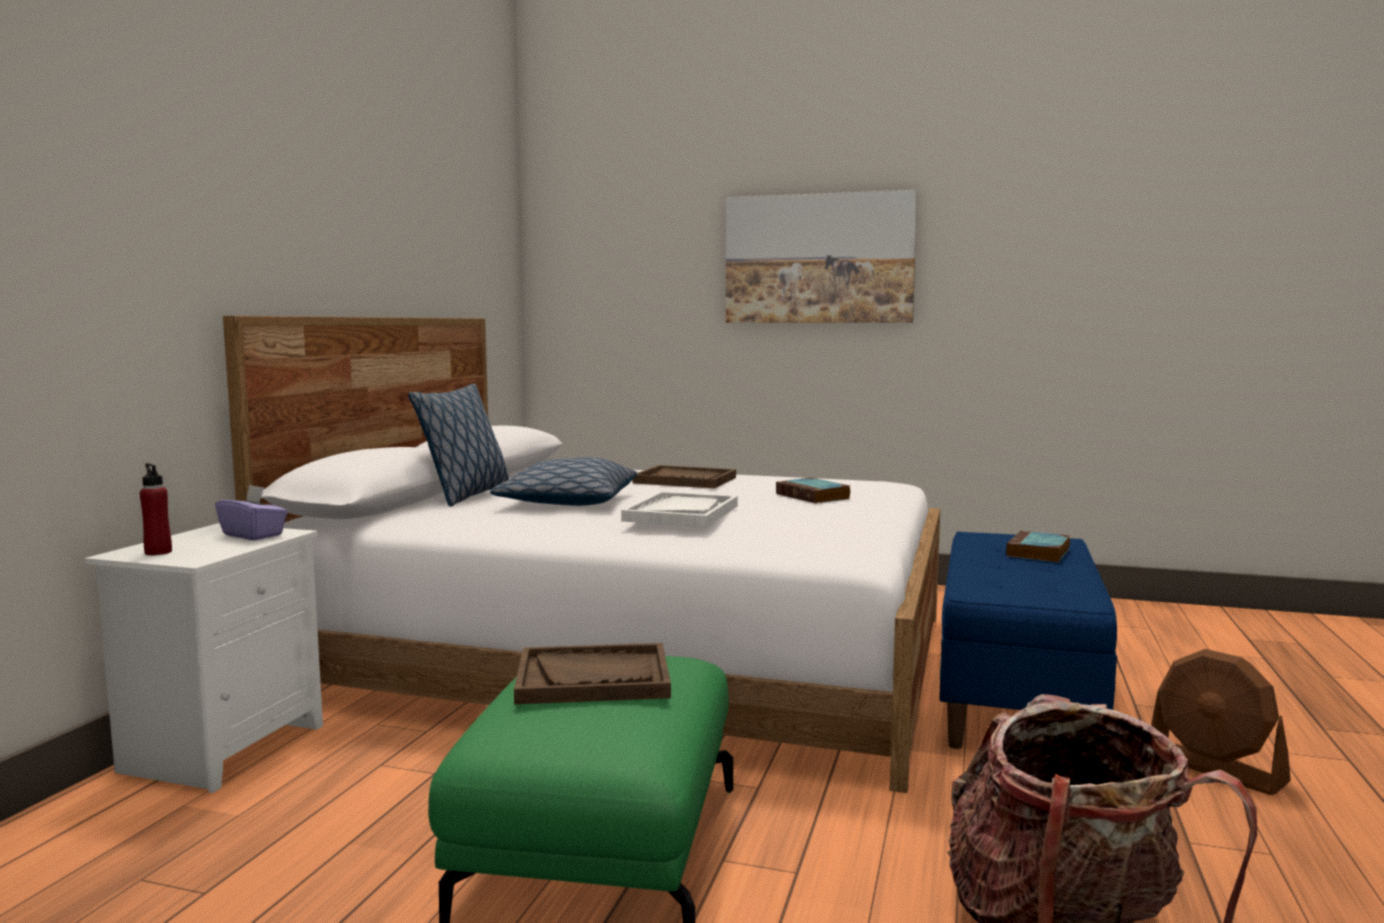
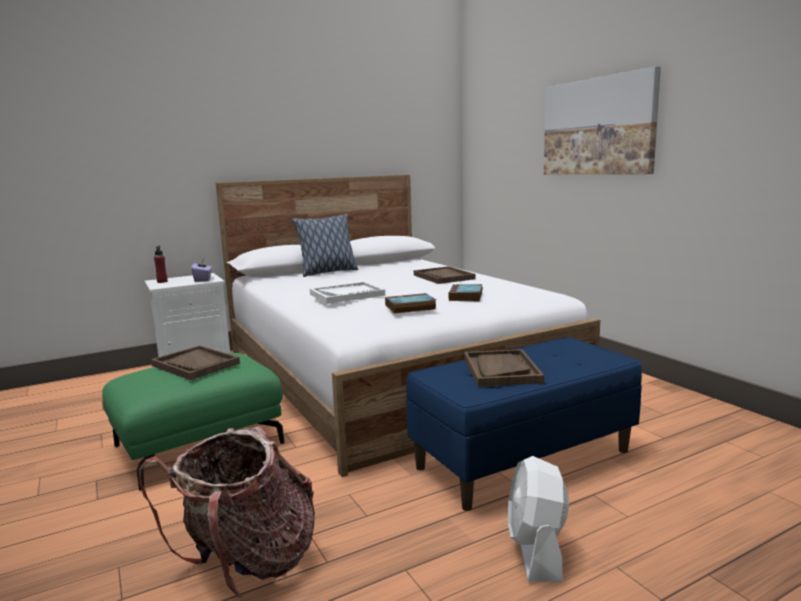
camera: 45 degrees right, 5 degrees up
(567, 502) = (348, 281): pillow -> none
(1019, 573) = (501, 370): none -> brown tray
(1038, 553) = (565, 362): book -> book (409, 307)
(1215, 768) = (536, 550): brown fan -> white fan

